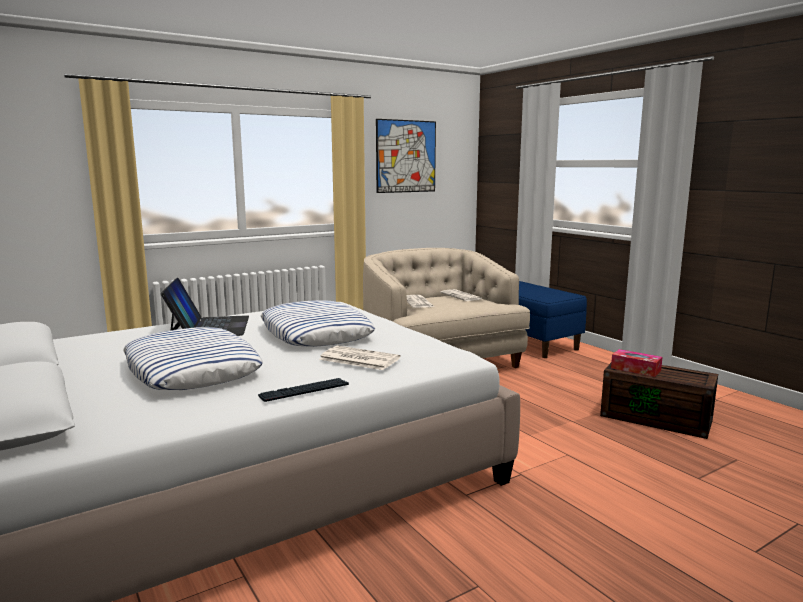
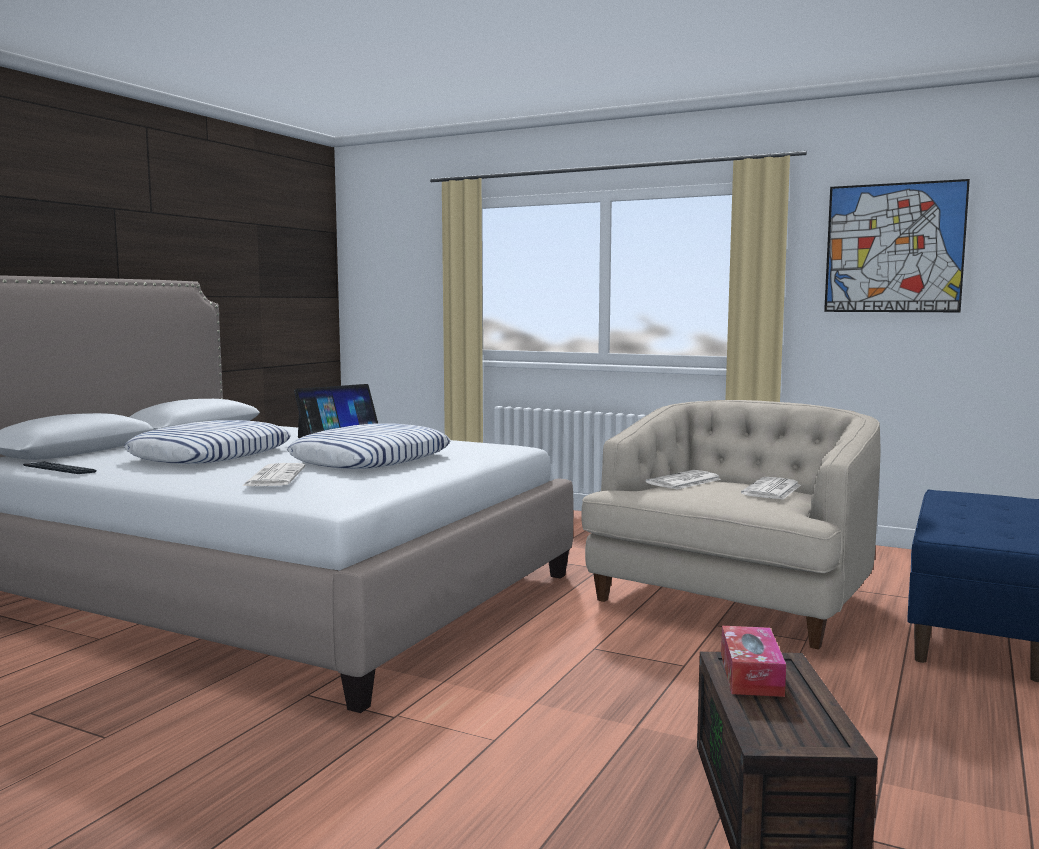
camera: 60 degrees right, 5 degrees down
(304, 391) = (166, 481): keyboard -> keyboard (59, 469)

